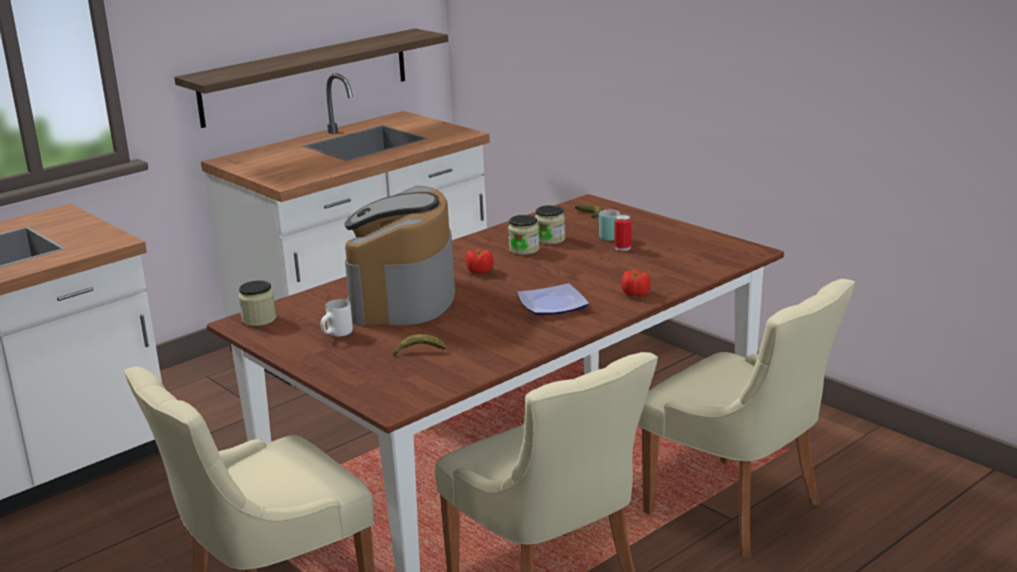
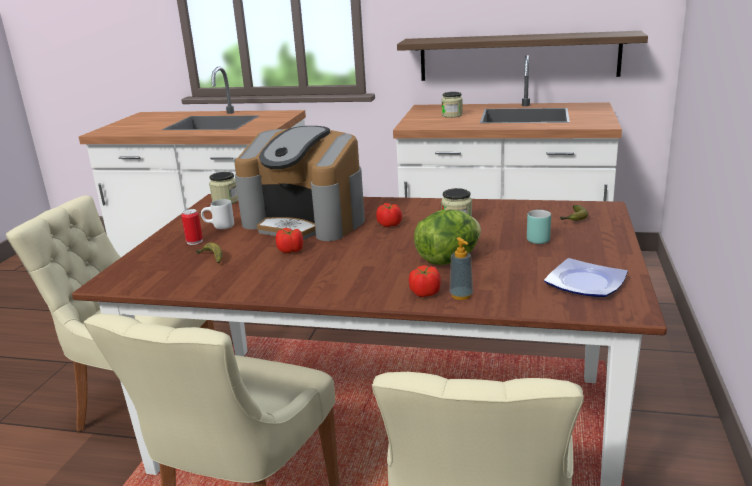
camera: 55 degrees right, 0 degrees up
(402, 297) = (306, 221): coffee machine -> coffee machine turned 120 degrees counterclockwise
(465, 318) = (291, 250): none -> tomato
(550, 239) = (494, 223): jar -> jar (452, 115)
(553, 304) = (356, 269): plate -> plate (587, 283)
(591, 272) = (448, 260): none -> lettuce
(623, 248) = (525, 252): can -> can (194, 241)
(658, 285) = (461, 295): none -> soap dispenser

